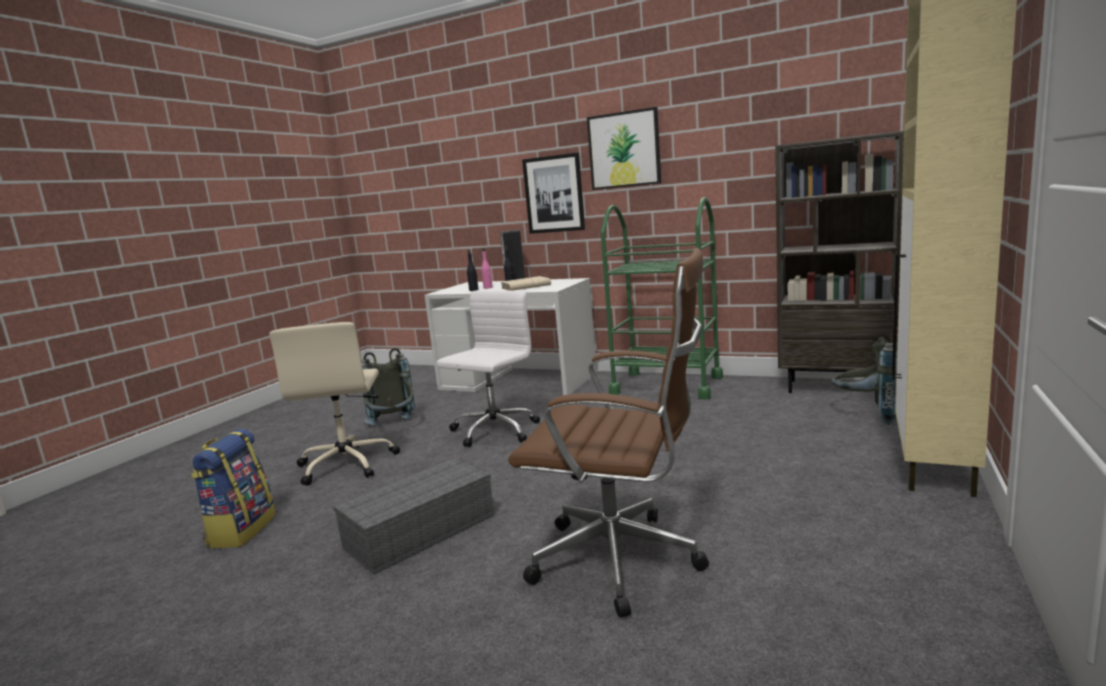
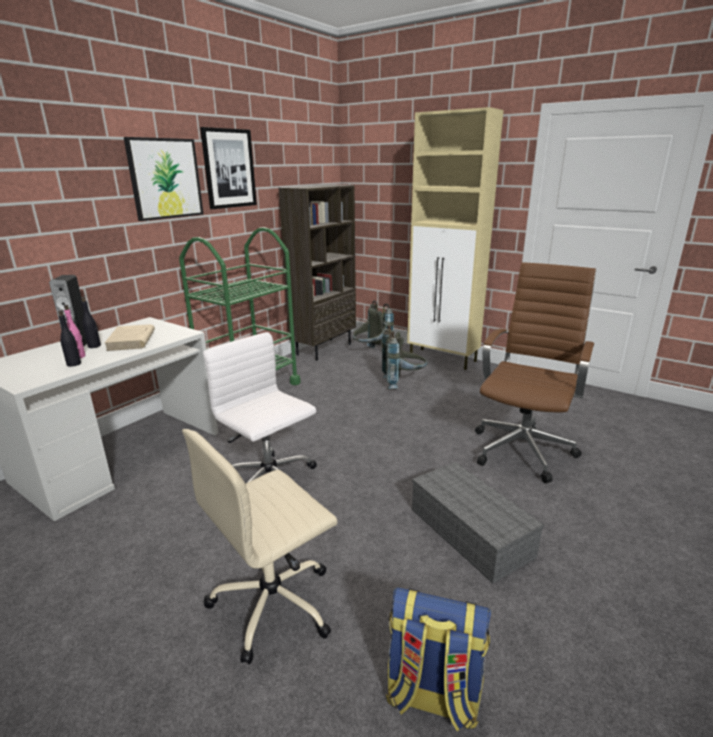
camera: 80 degrees left, 10 degrees up
(347, 464) = (274, 602): beige office chair -> beige office chair turned 135 degrees clockwise
(394, 427) = (171, 562): grey backpack -> grey backpack (403, 383)
(554, 194) = (90, 226): picture -> picture (229, 168)

